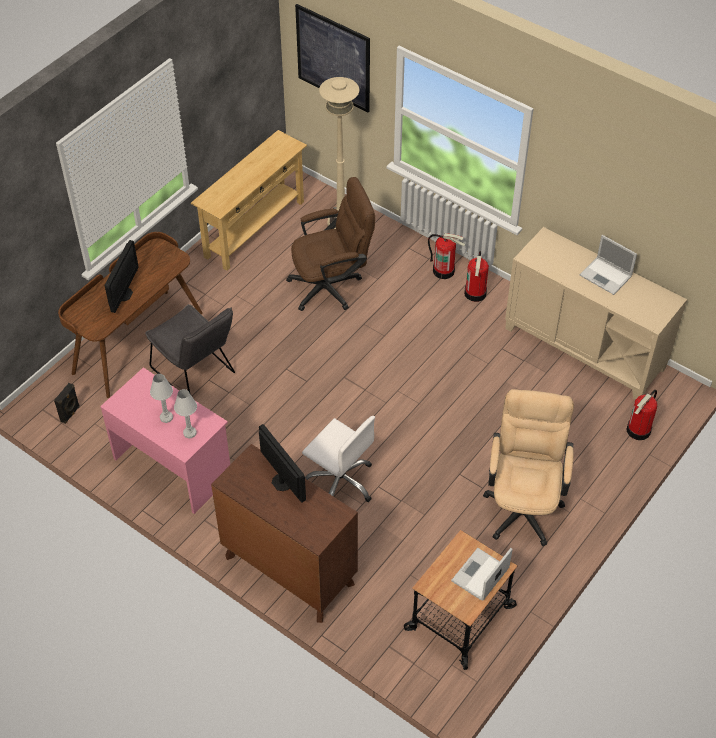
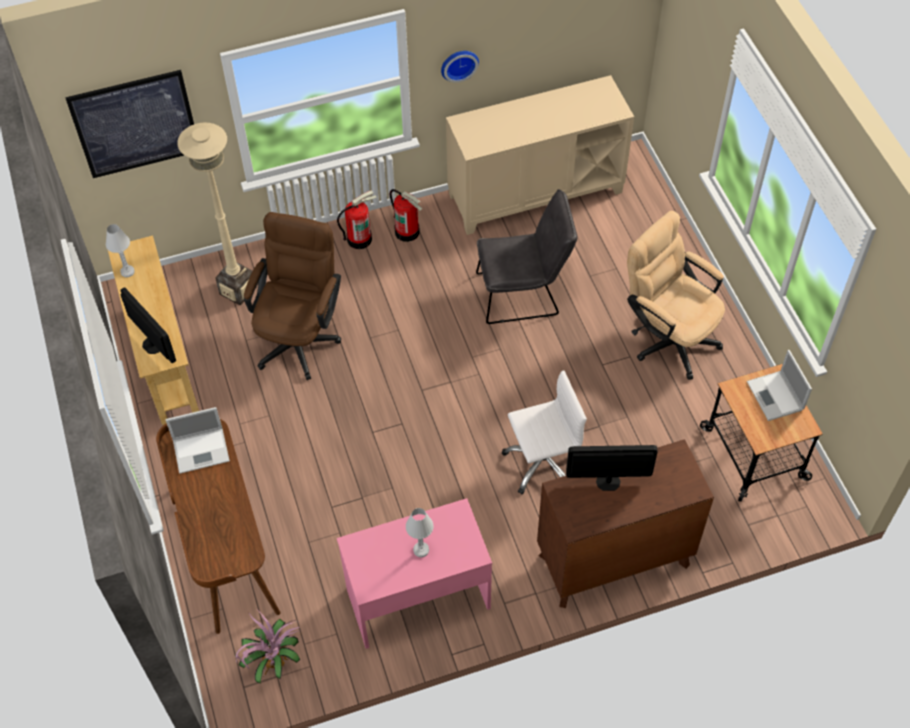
camera: 55 degrees left, 5 degrees up
(70, 414) = (272, 661): black speaker -> potted plant
(124, 294) = (218, 505): monitor -> monitor (152, 345)
(190, 433) = (457, 539): white table lamp -> white table lamp (127, 271)
(196, 373) = (314, 514): grey chair -> grey chair (523, 293)
(565, 188) = (458, 63): none -> wall clock
(606, 276) = (541, 110): laptop -> laptop (202, 450)
(638, 430) = (651, 211): fire extinguisher -> none

